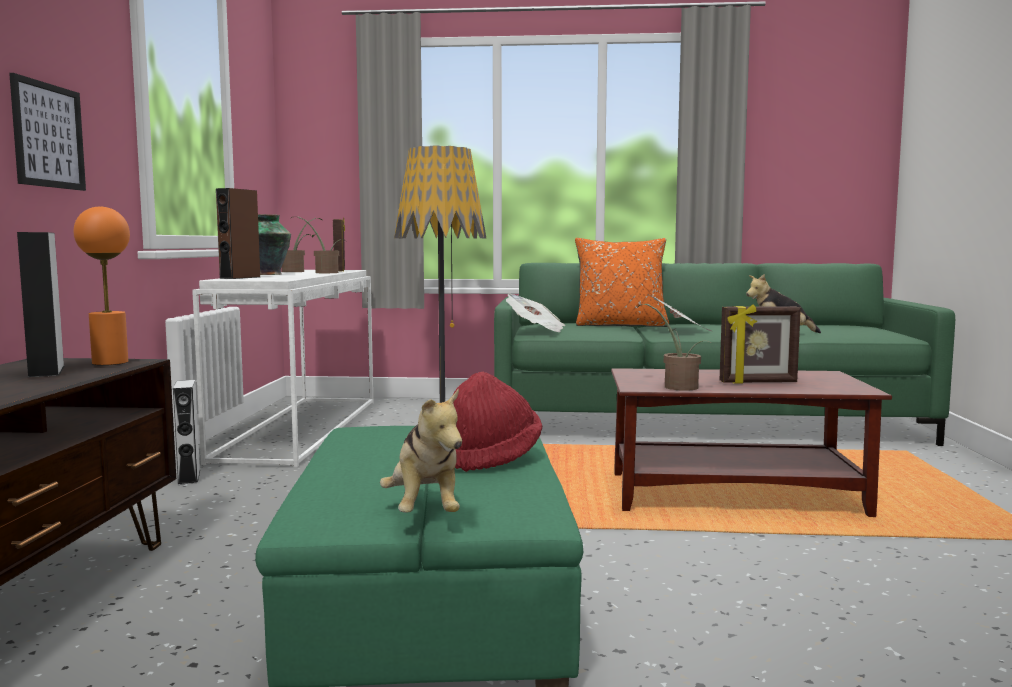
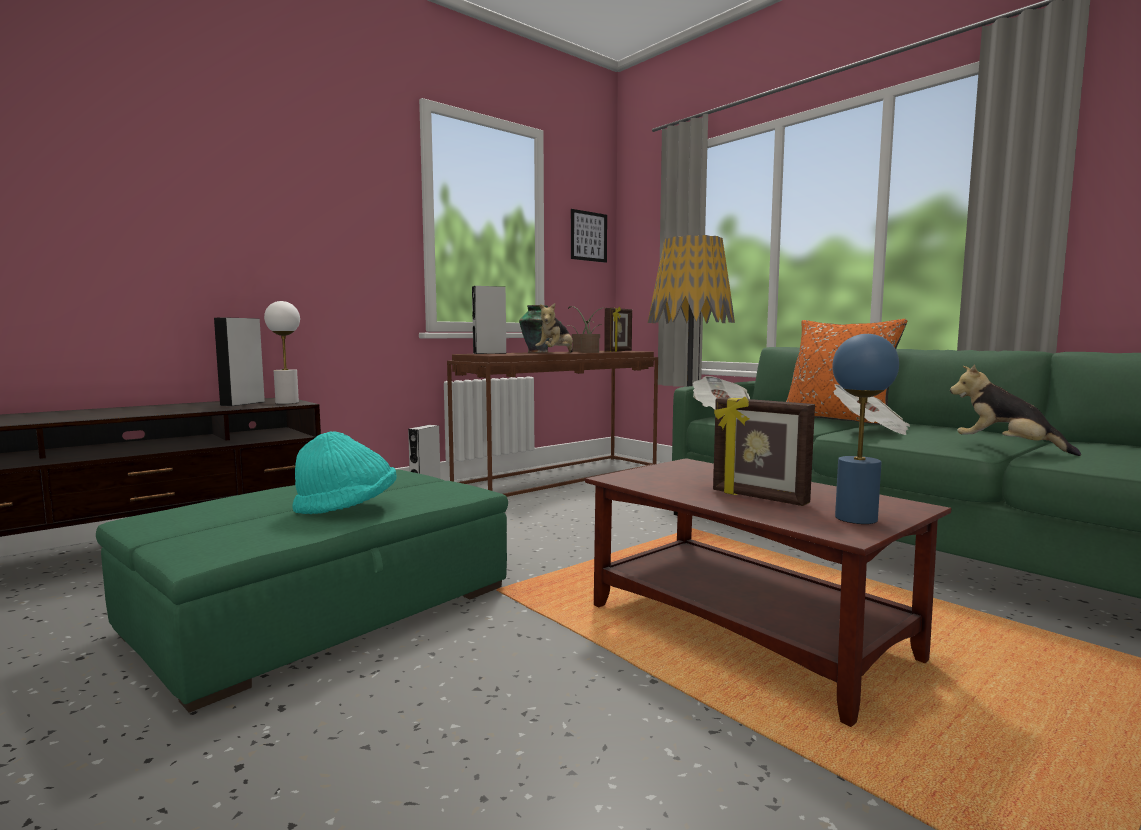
camera: 45 degrees right, 0 degrees up
(48, 135) = (323, 257): picture -> picture (588, 236)
(109, 362) = (286, 402): orange table lamp -> white table lamp
(240, 278) = (489, 353): brown speaker -> grey speaker
(299, 428) = (560, 476): white console table -> brown console table
(425, 511) = (186, 530): plush toy -> plush toy (556, 353)
(491, 458) = (347, 508): red hat -> turquoise hat
(677, 386) = (653, 484): potted plant -> none
(835, 383) = (856, 518): none -> blue table lamp

